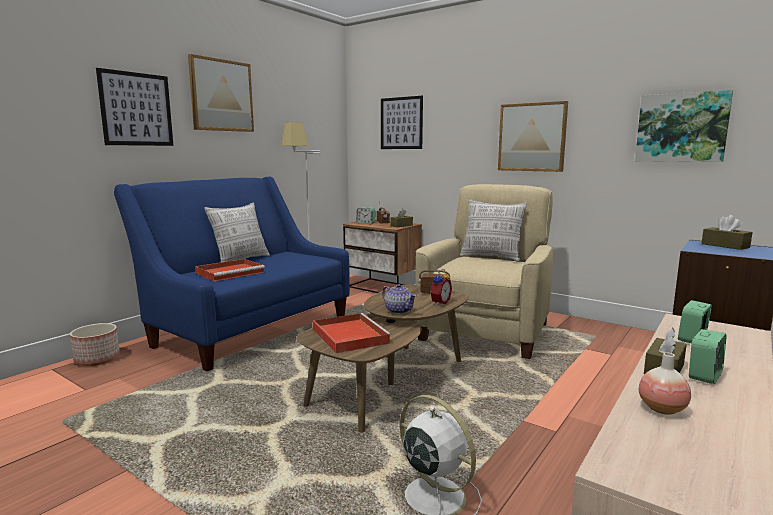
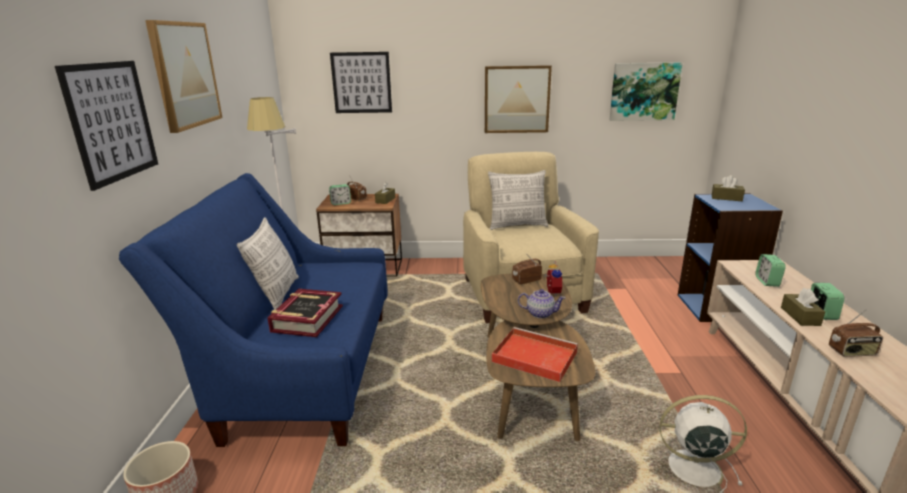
camera: 35 degrees left, 10 degrees up
(231, 272) = (307, 318): red tray -> book
(662, 409) = (852, 352): vase -> radio

